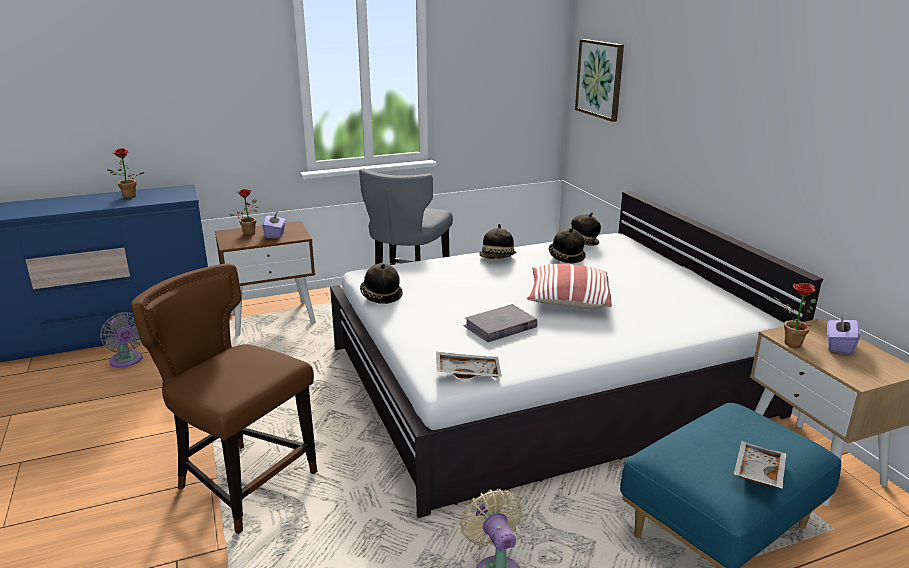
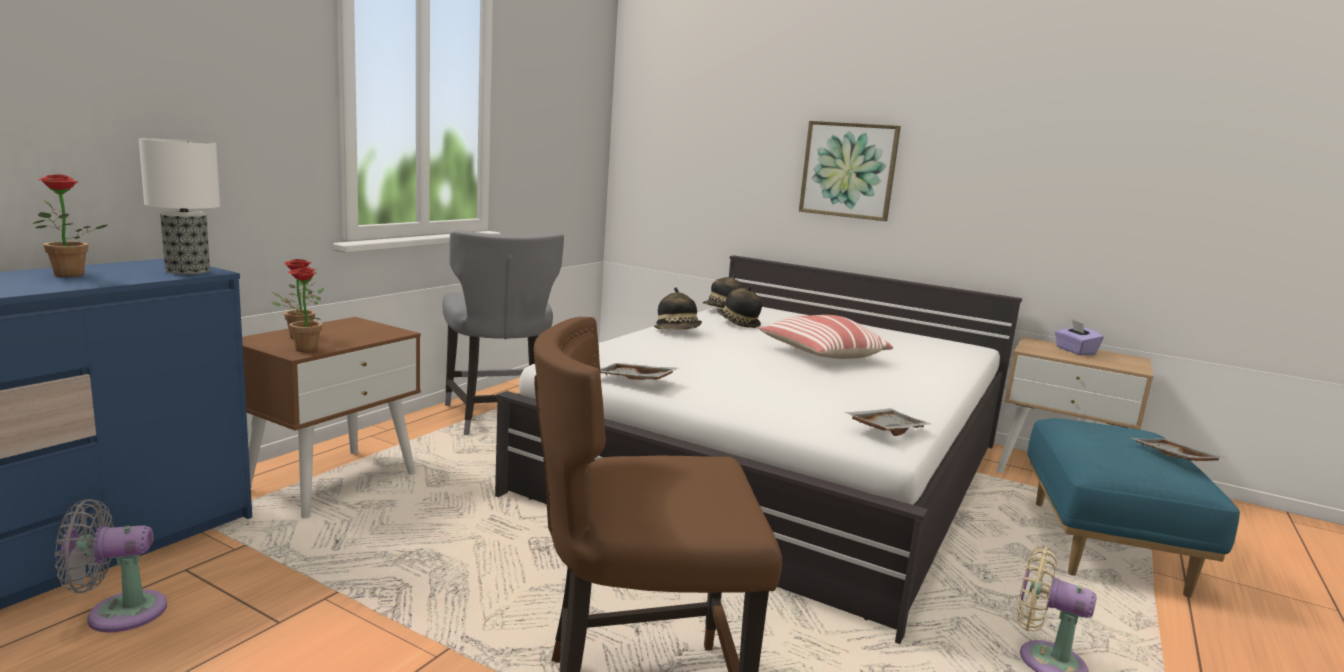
camera: 40 degrees left, 10 degrees down
(127, 361) = (118, 613): grey fan -> grey fan turned 150 degrees clockwise
(179, 196) = (189, 271): none -> table lamp
(275, 234) = (350, 334): purple tissue box -> none
(380, 296) = (634, 381): hat -> grey tray
(500, 327) = (819, 387): grey book -> none
(600, 79) = (671, 136): picture -> picture (848, 170)
(788, 343) = (1048, 354): potted plant -> potted plant (301, 349)

